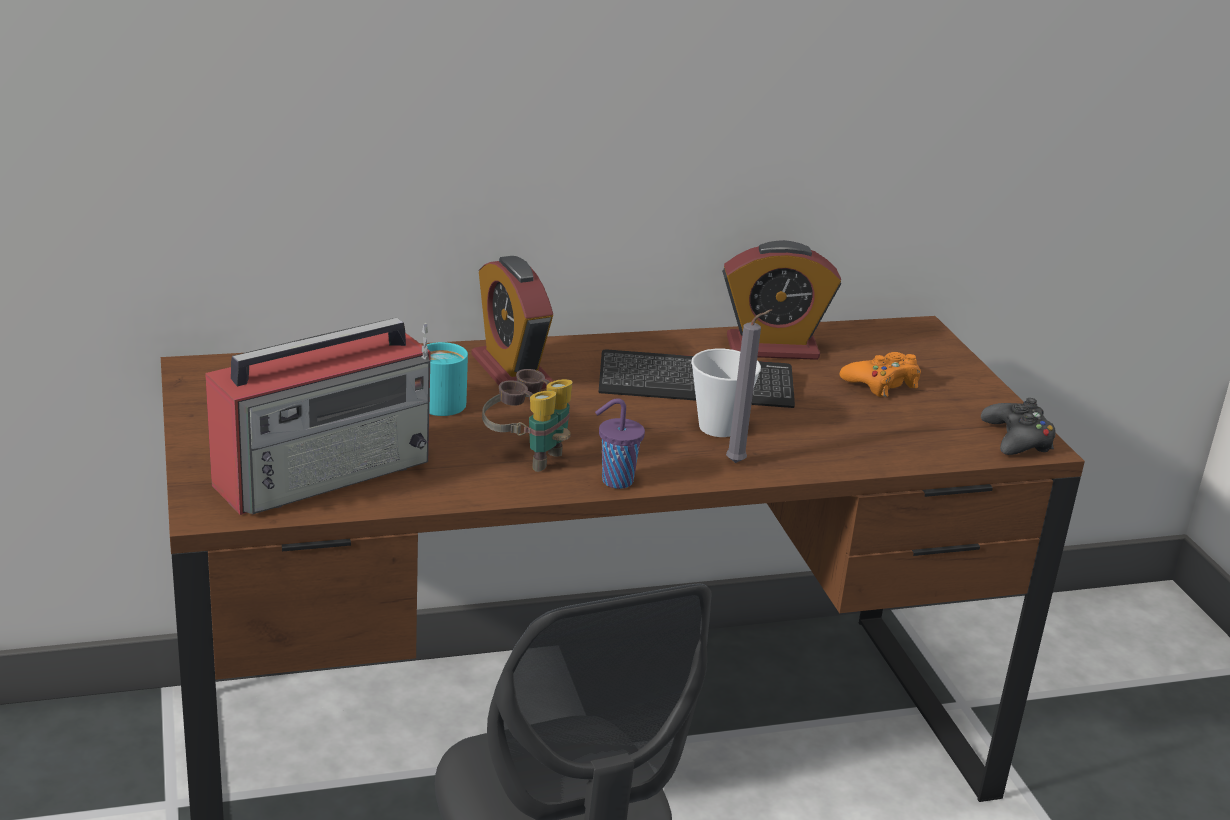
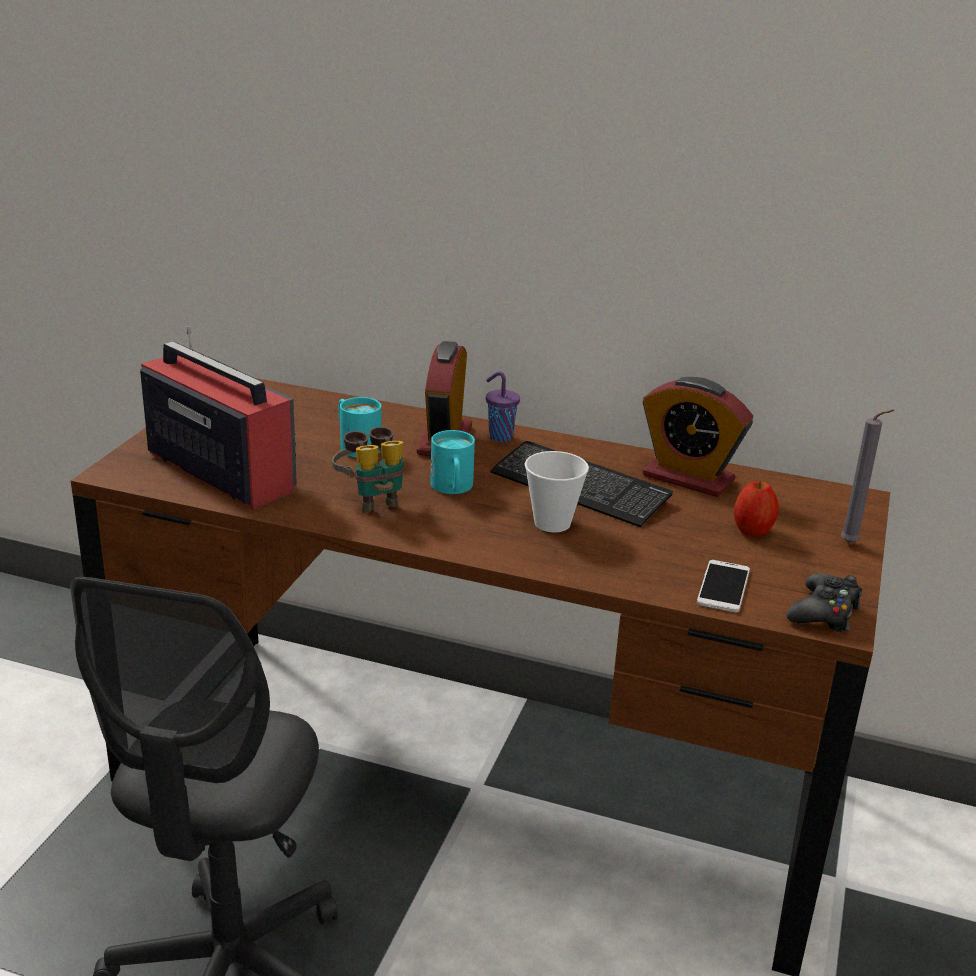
camera: 35 degrees right, 0 degrees up
(327, 472) = (219, 470): radio -> radio turned 135 degrees counterclockwise
(587, 421) = (453, 489): none -> turquoise mug
(615, 481) = (411, 536): purple cup -> purple cup (499, 437)
(739, 463) = (530, 553): grey candle -> grey candle (852, 544)
(882, 383) = (753, 531): orange game controller -> apple
(922, 442) = (723, 587): none -> phone

